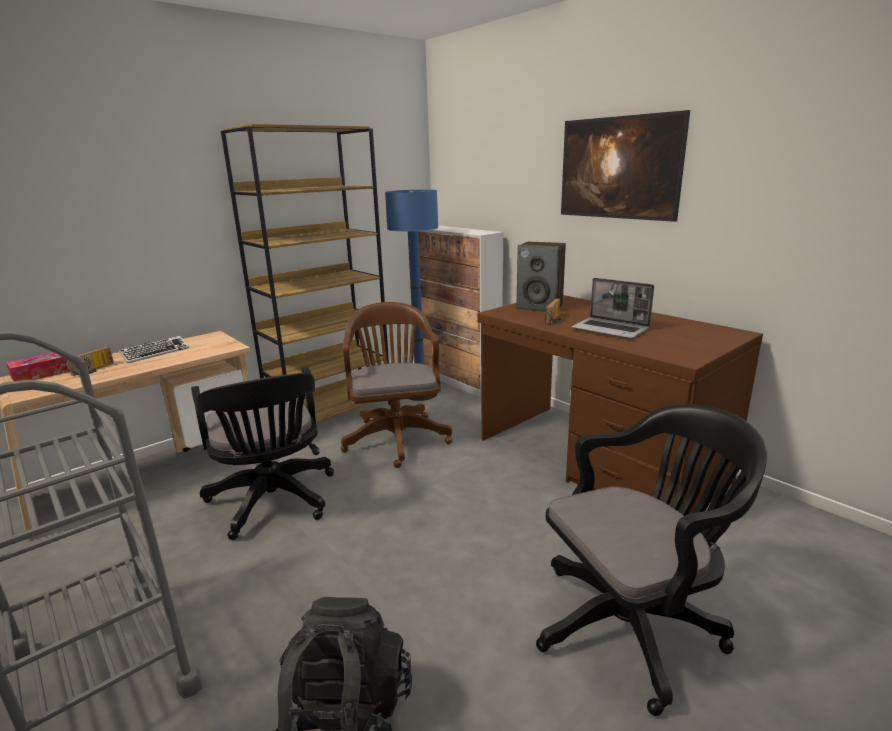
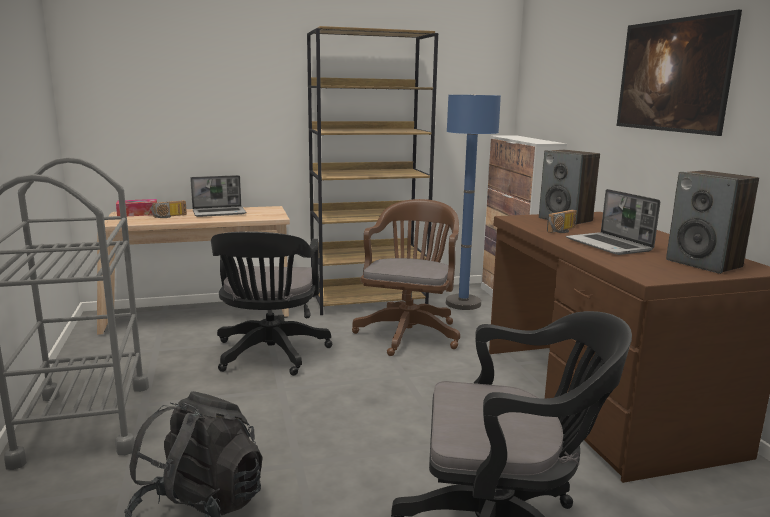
camera: 25 degrees right, 5 degrees down
(155, 353) = (220, 213): keyboard -> laptop
(698, 335) = (704, 264): none -> speaker

